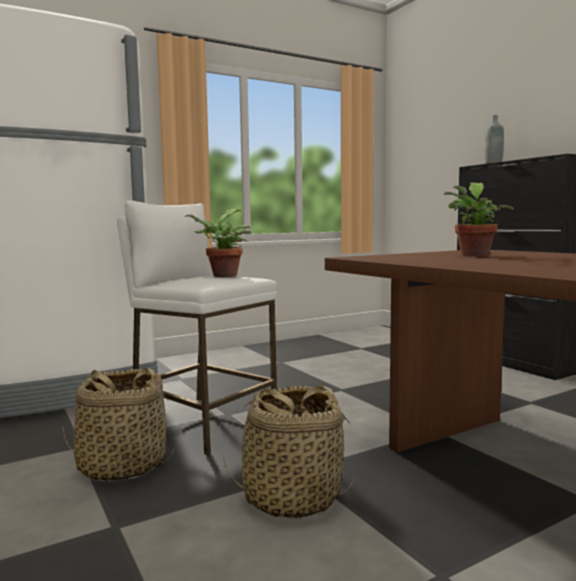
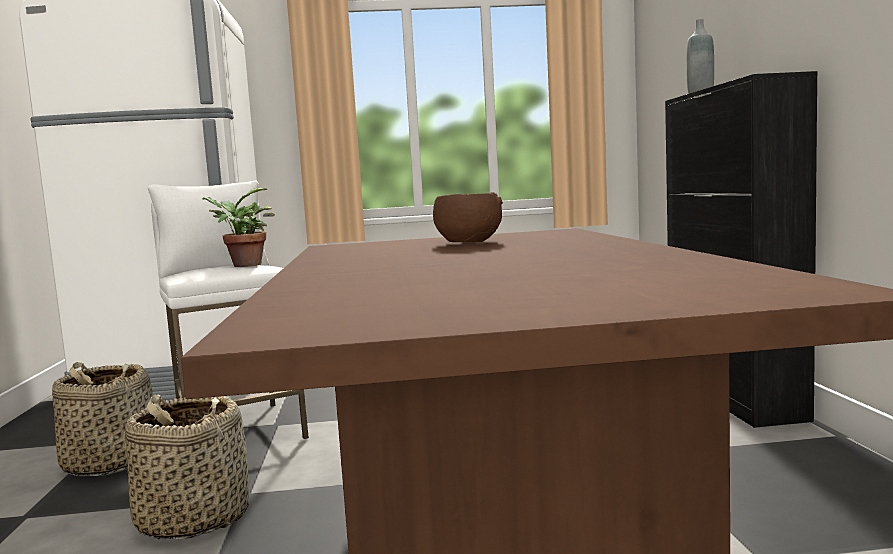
camera: 25 degrees right, 0 degrees up
(474, 255) = (467, 243): potted plant -> brown bowl

